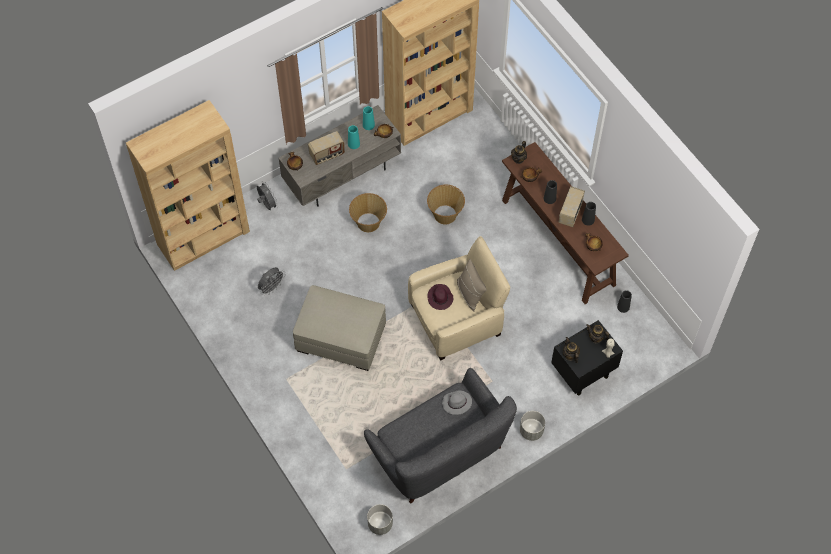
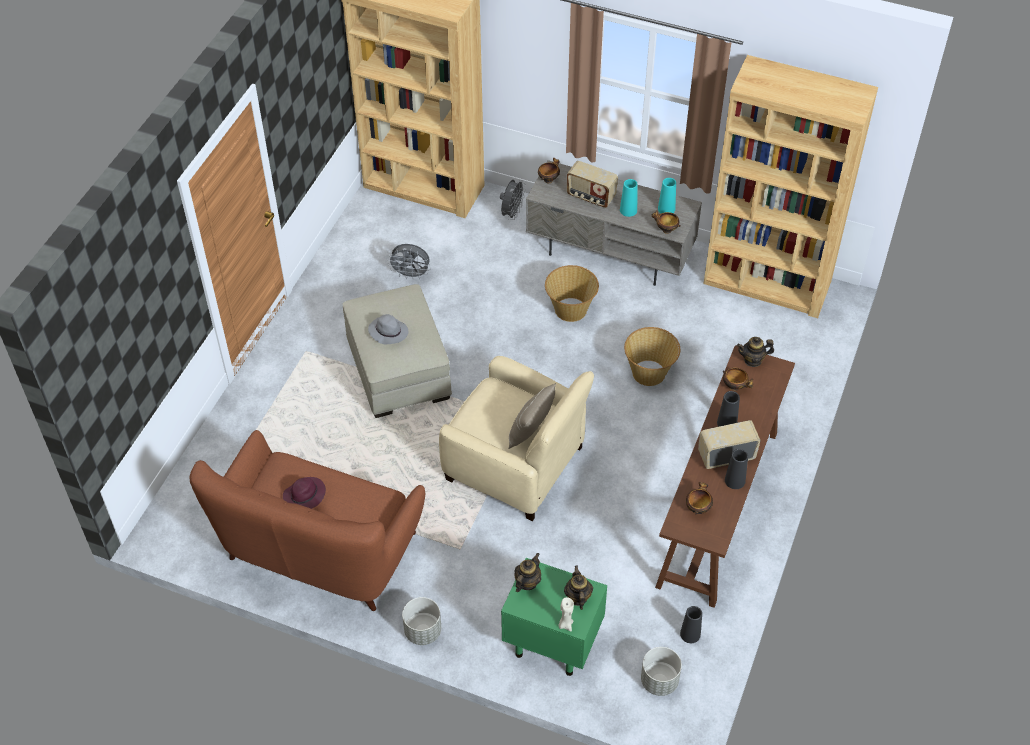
camera: 55 degrees right, 10 degrees down
(380, 524) = (180, 544): grey planter -> grey planter (659, 681)
(440, 298) = (498, 405): purple hat -> purple hat (304, 496)
(440, 452) = (319, 550): grey sofa -> brown sofa
(456, 403) = (369, 506): grey hat -> grey hat (388, 332)
(582, 373) = (551, 642): black nightstand -> green nightstand

